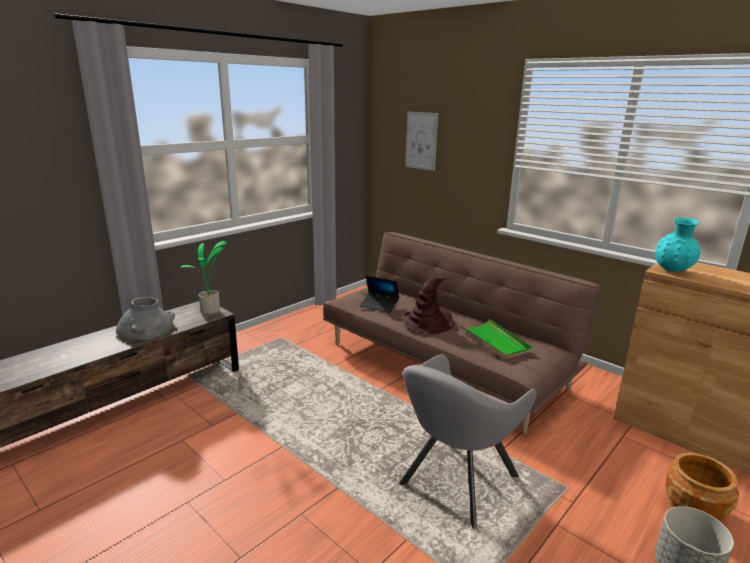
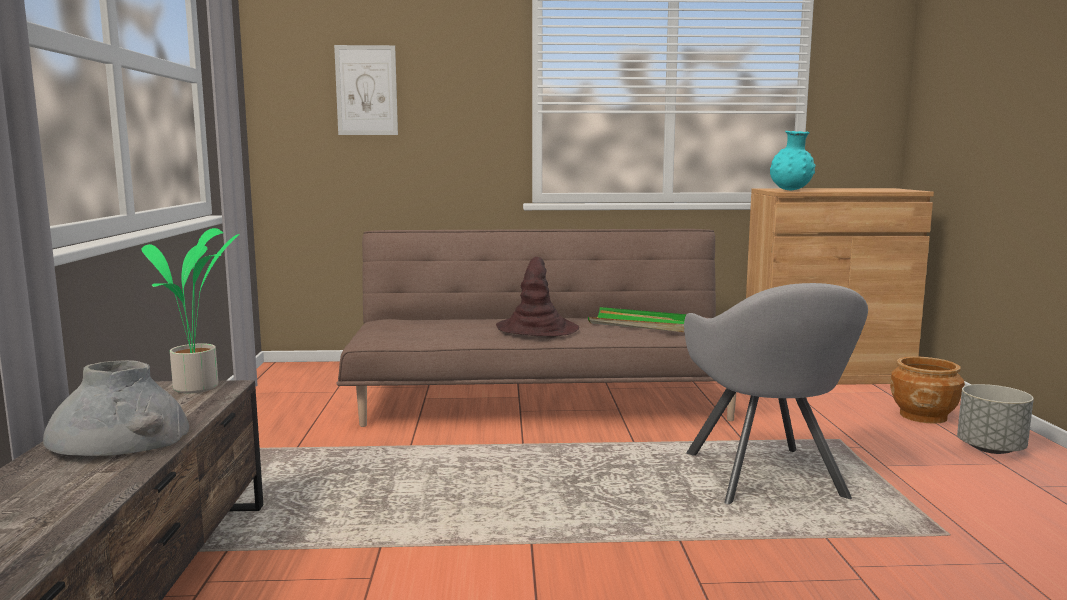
camera: 45 degrees left, 10 degrees down
(379, 306) = (440, 331): laptop -> none

